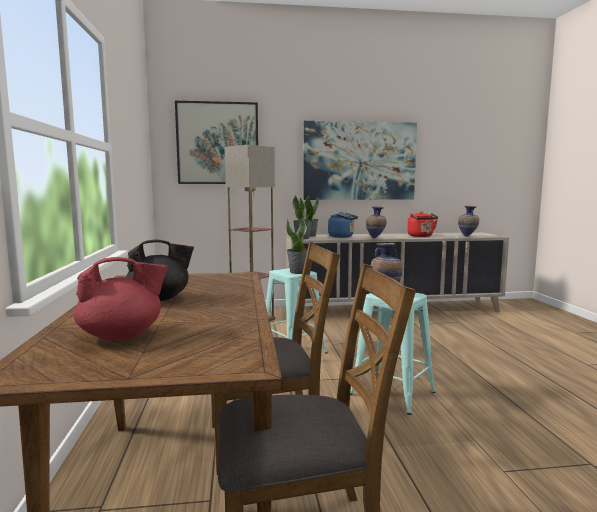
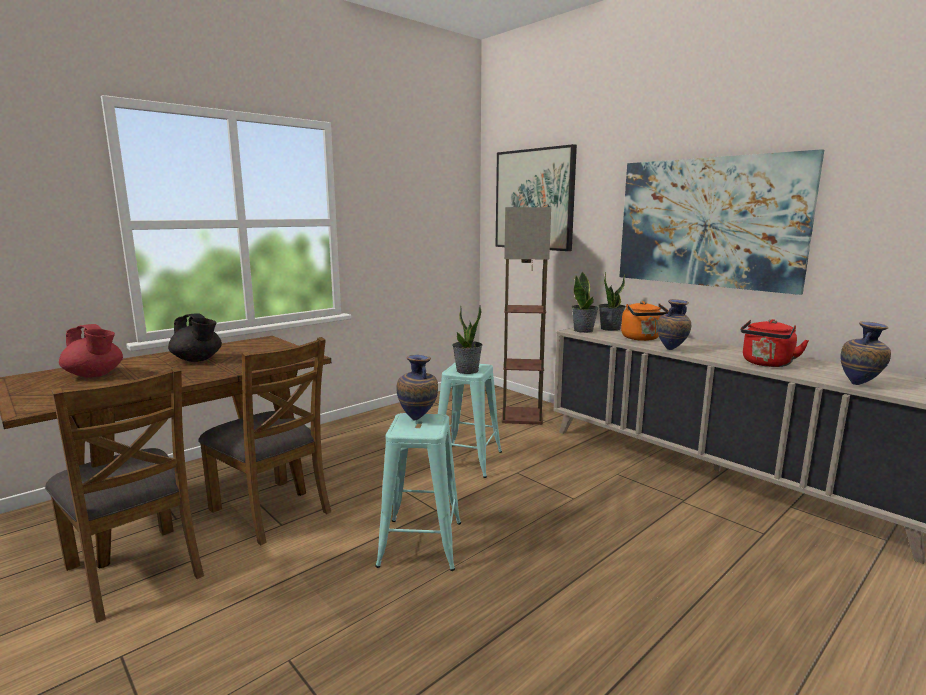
camera: 55 degrees right, 5 degrees up
(342, 237) = (642, 338): blue kettle -> orange kettle

